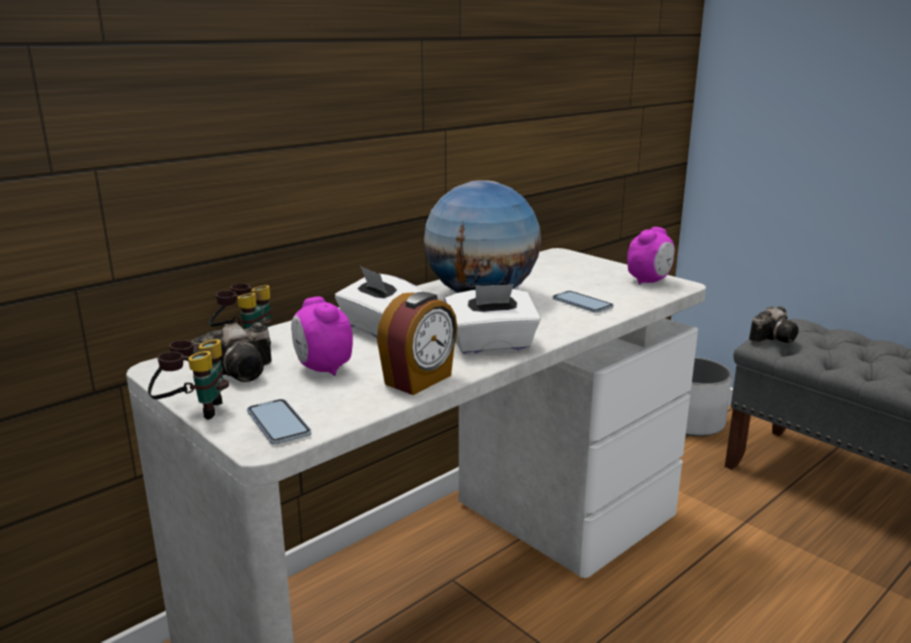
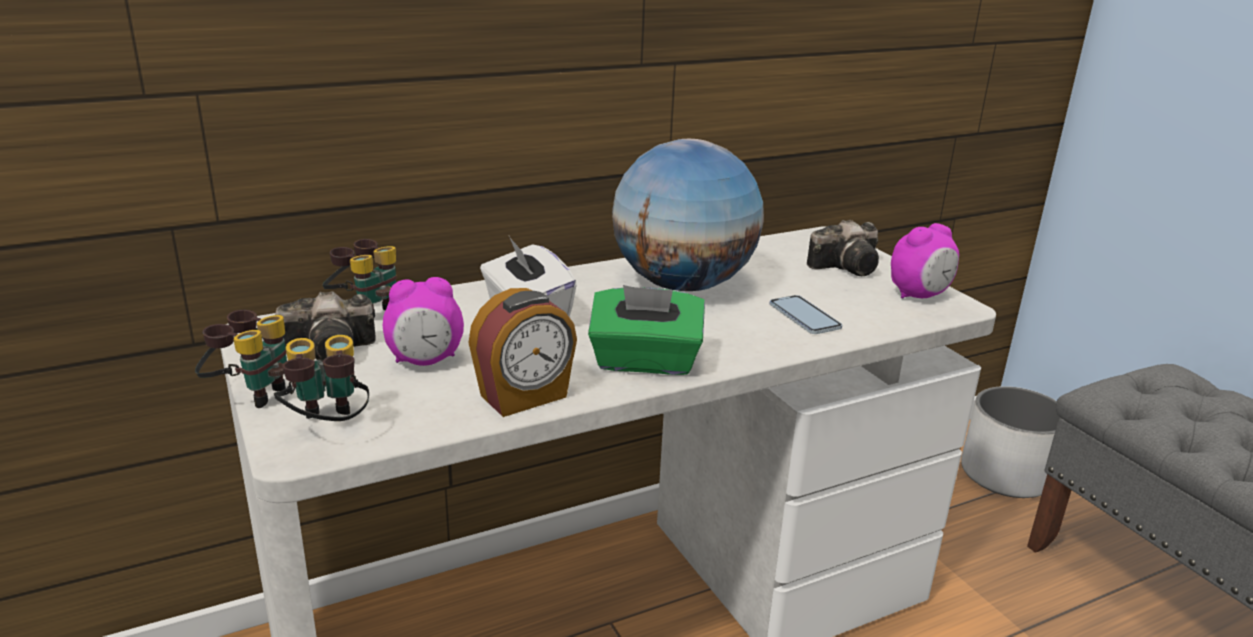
camera: 15 degrees right, 5 degrees up
(278, 423) = (327, 428): phone -> binoculars
(323, 369) = (425, 361): alarm clock -> alarm clock turned 90 degrees counterclockwise
(491, 345) = (645, 362): white tissue box -> green tissue box
(774, 337) = (1120, 389): camera -> camera (848, 267)

